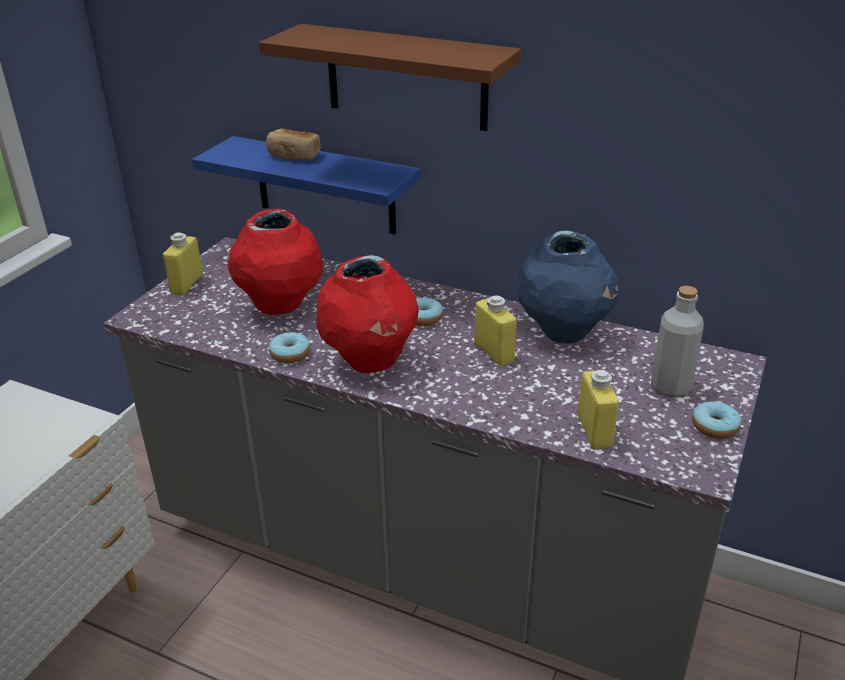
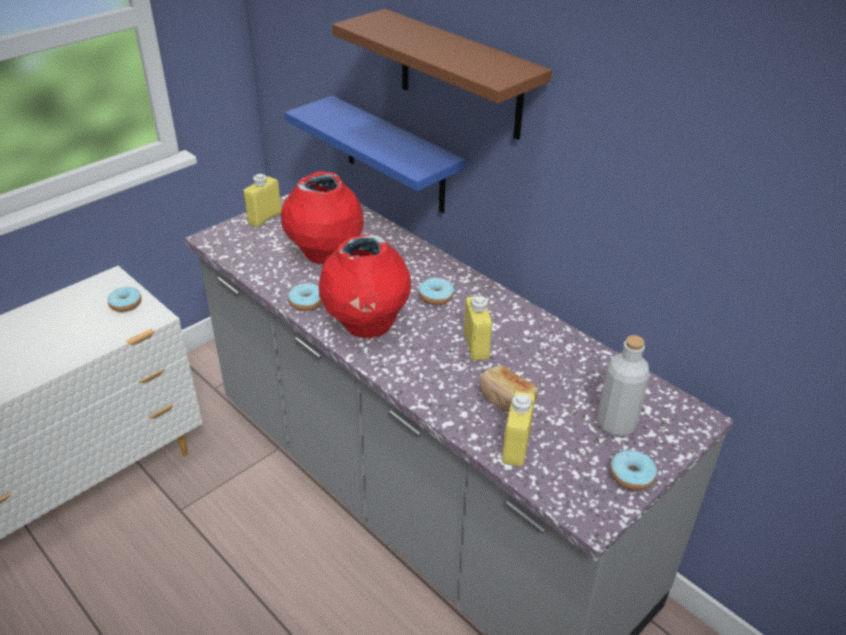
camera: 20 degrees right, 5 degrees up
(46, 417) = (125, 304): none -> donut
(294, 156) = (367, 125): bread -> bread (506, 400)
(563, 333) = (551, 343): blue vase -> none

